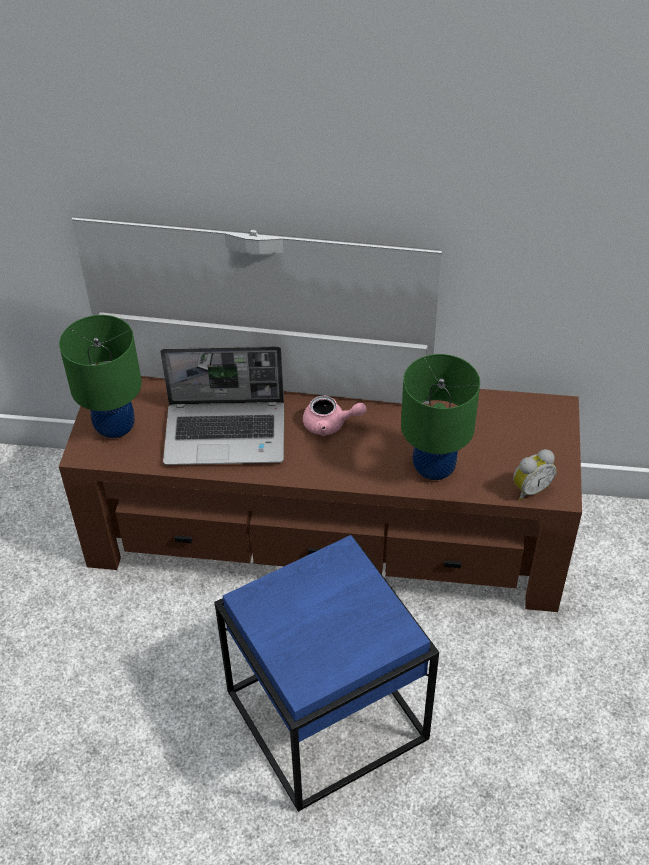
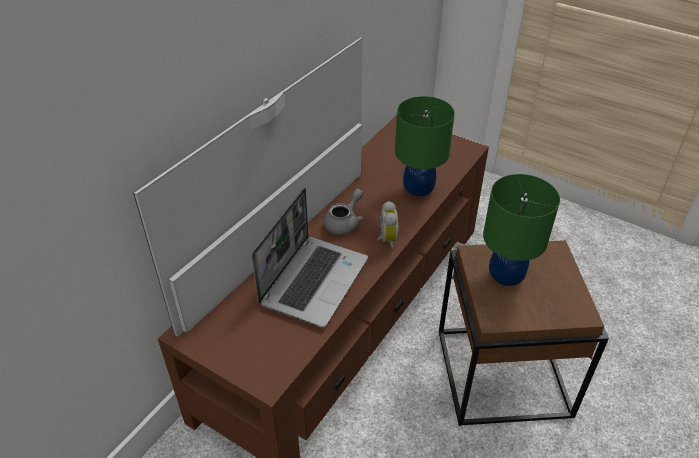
camera: 65 degrees left, 5 degrees down
(113, 429) = (255, 352): green table lamp -> green table lamp (506, 278)
(326, 717) = (504, 374): blue side table -> brown side table
(330, 424) = (345, 222): pink teapot -> grey teapot
(530, 489) = (459, 158): alarm clock -> alarm clock (386, 240)

